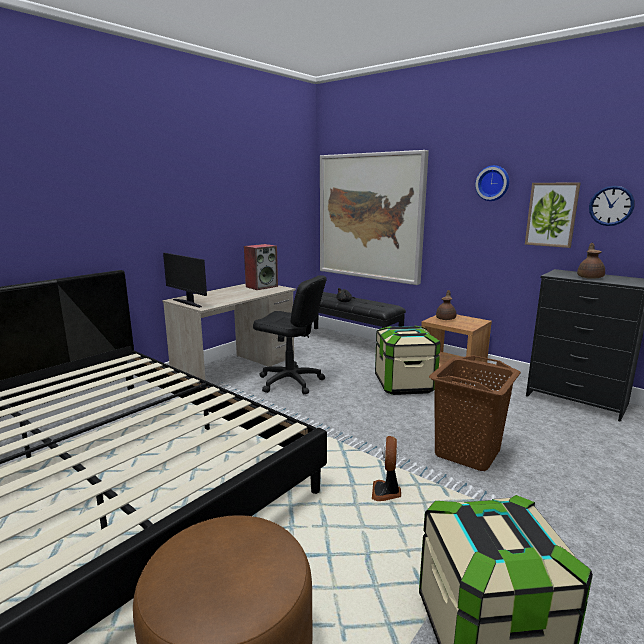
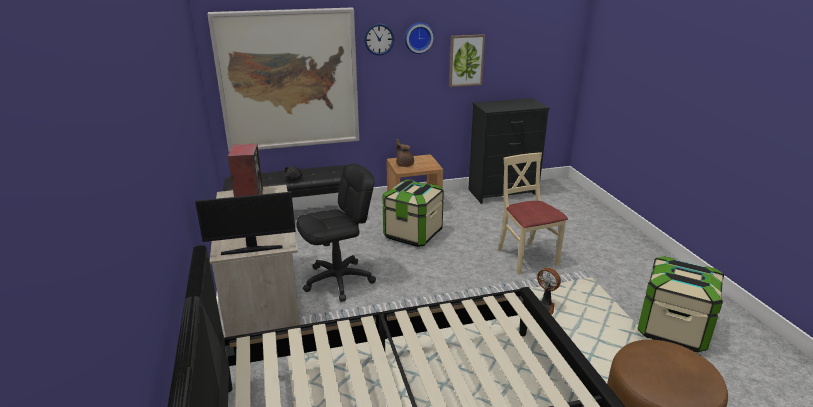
camera: 55 degrees left, 10 degrees up
(468, 452) = (526, 257): brown laundry basket -> beige chair
(590, 277) = (509, 106): brown teapot -> none
(611, 206) = (504, 50): wall clock -> wall clock (379, 39)

